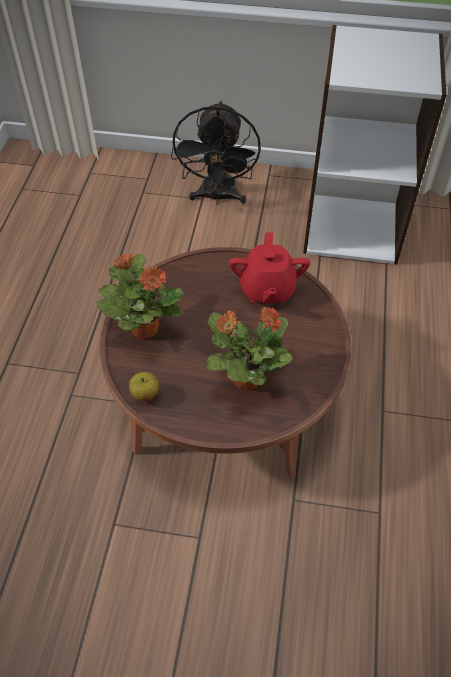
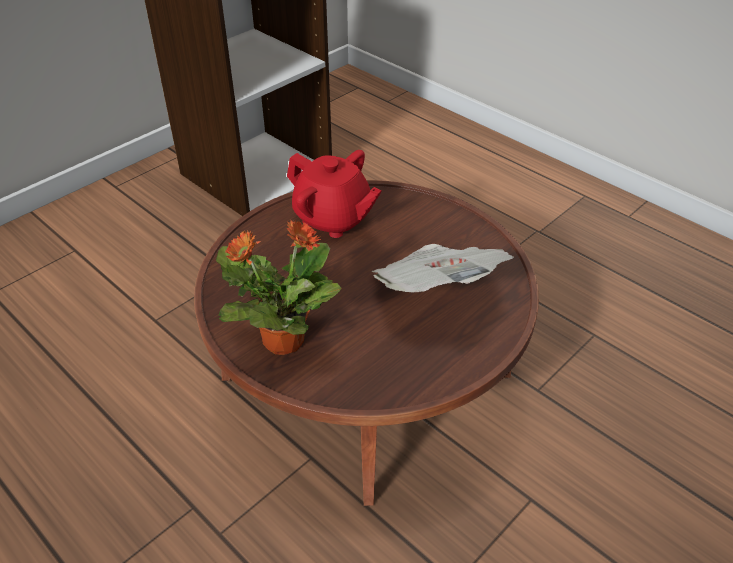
camera: 55 degrees left, 10 degrees down
(145, 394) = (387, 384): apple -> none
(218, 197) = (91, 237): black fan -> none
(245, 378) = (436, 291): potted plant -> newspaper

